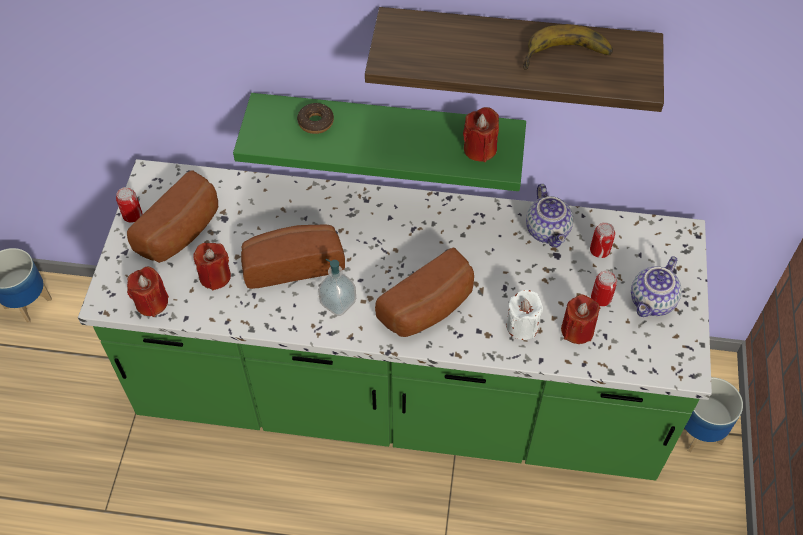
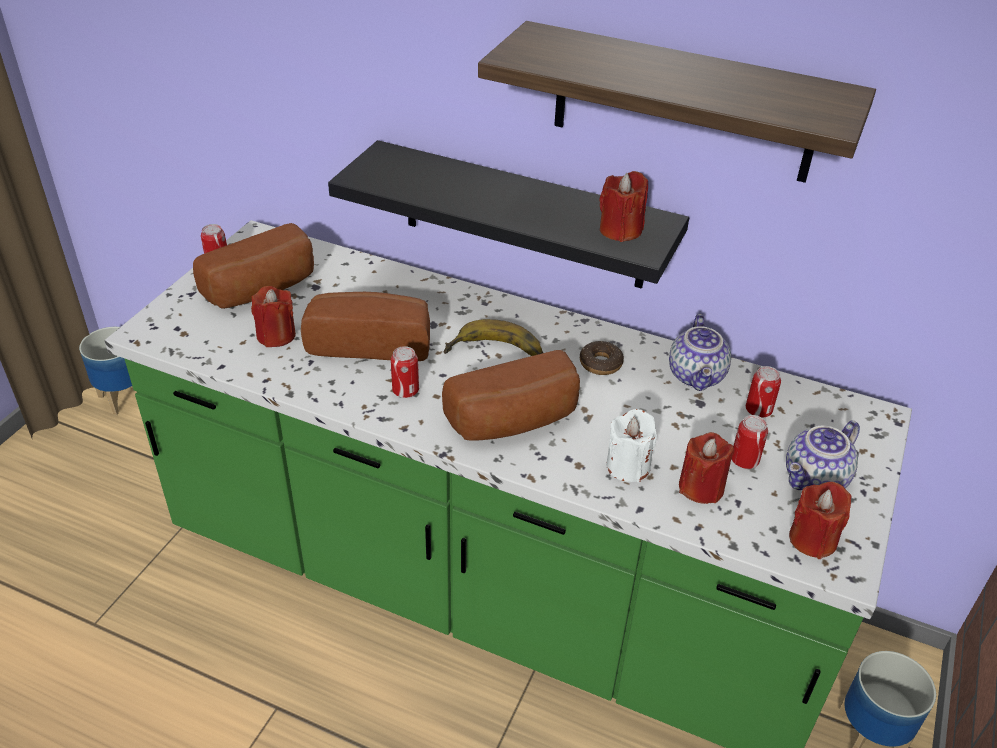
camera: 15 degrees right, 15 degrees down
(152, 302) = (192, 344): red candle -> red candle (812, 539)
(316, 122) = (435, 174): donut -> donut (600, 363)
(338, 302) = (405, 390): soap dispenser -> can
(387, 131) = (523, 216): green shelf -> black shelf
(567, 59) = (738, 88): banana -> banana (495, 354)

